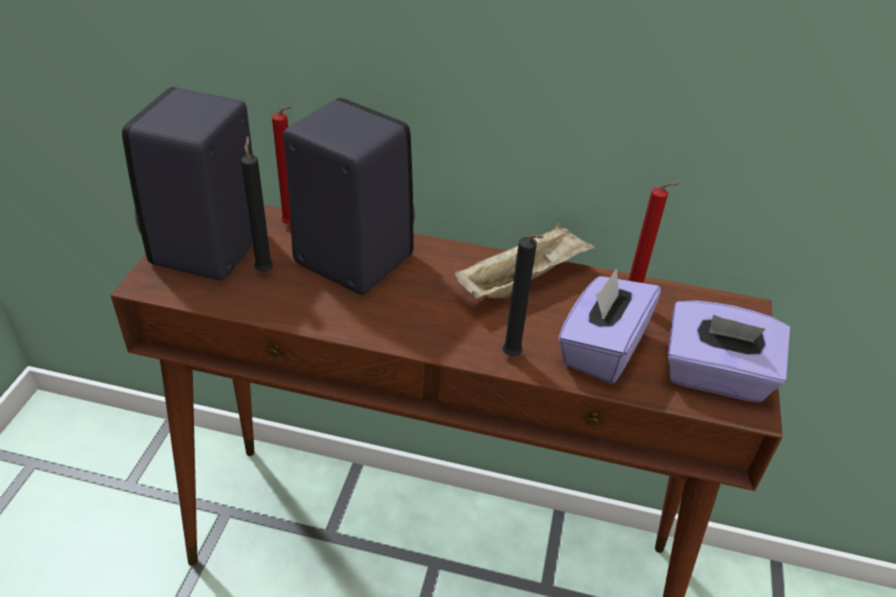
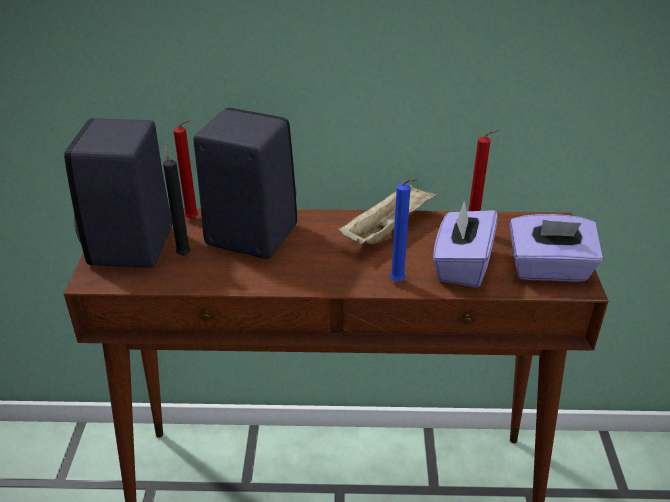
camera: 10 degrees left, 5 degrees down
(513, 357) = (399, 282): black candle -> blue candle

